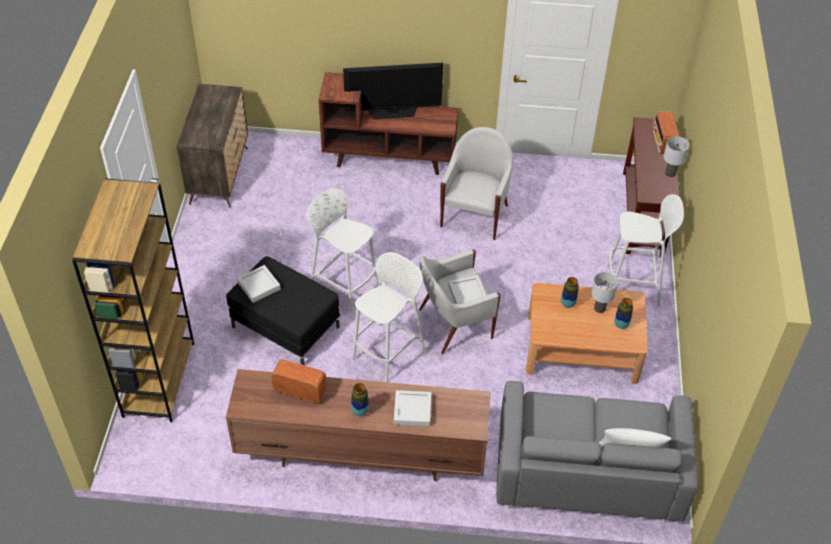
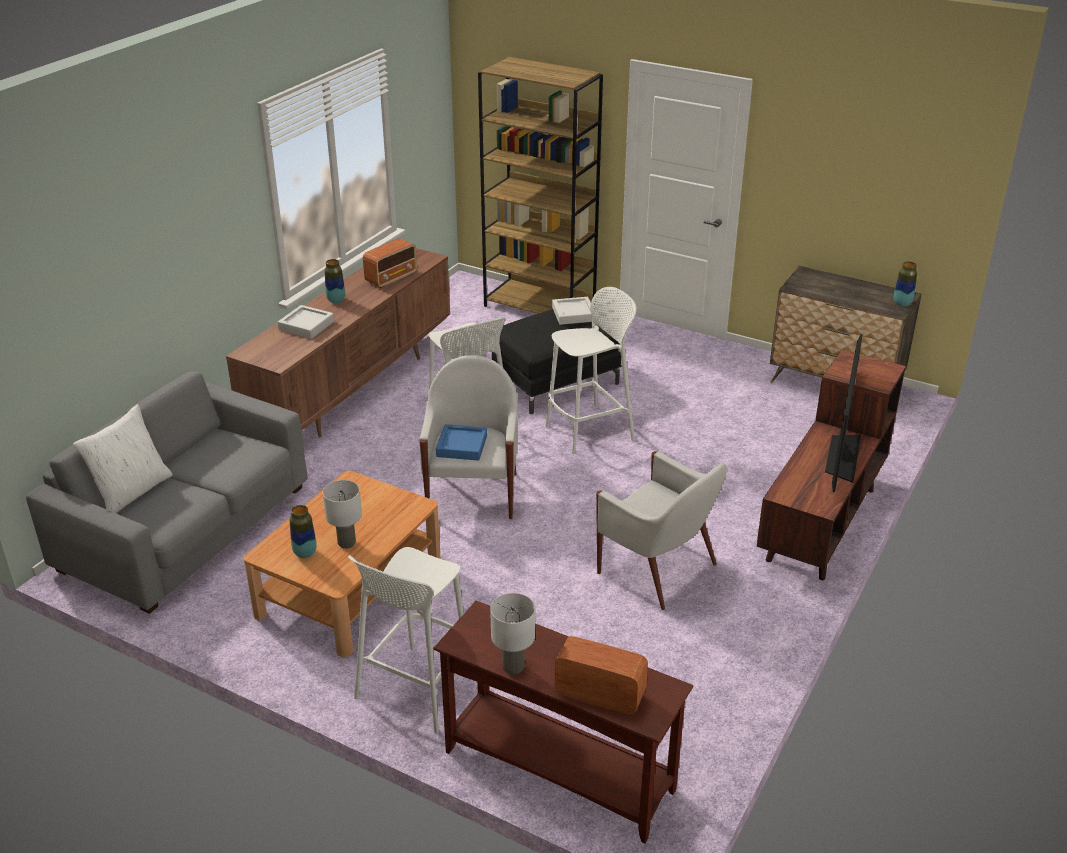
camera: 115 degrees right, 15 degrees down
(467, 294) = (462, 446): grey tray -> blue tray
(568, 304) = (379, 519): vase -> vase (902, 304)

